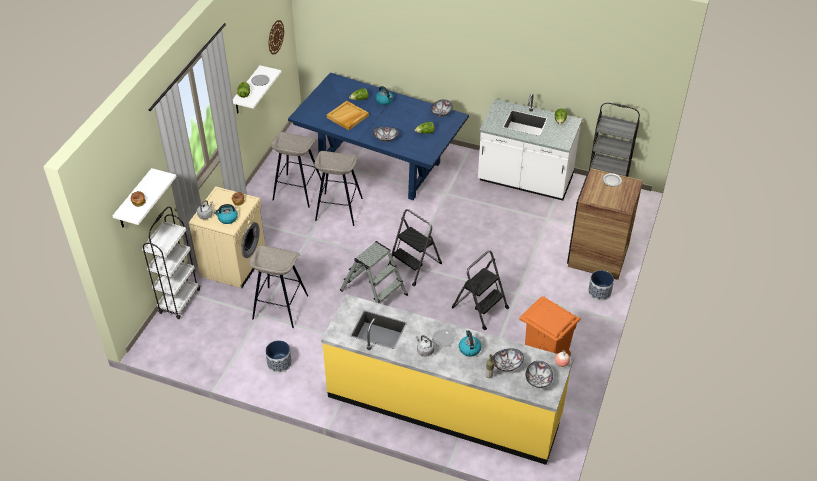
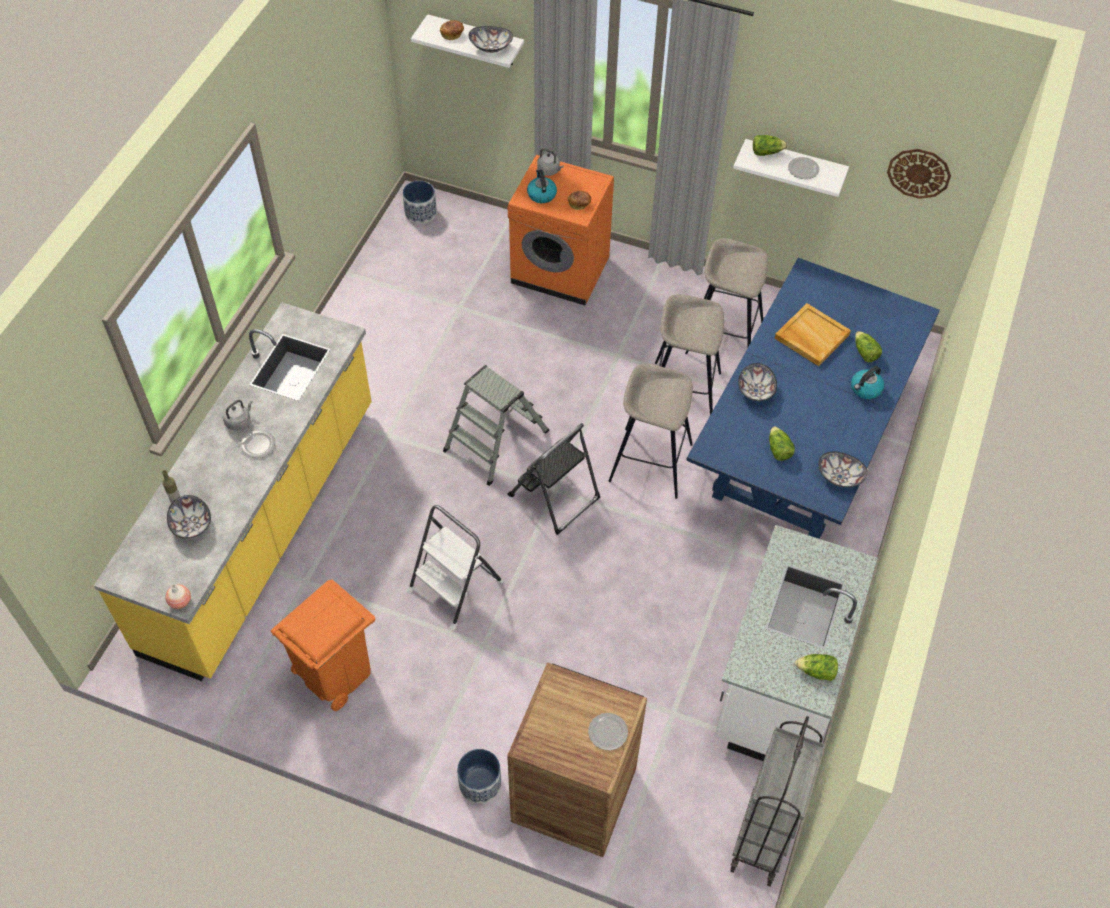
camera: 90 degrees right, 10 degrees up
(179, 302) = (489, 219): white cart -> none
(235, 264) = (559, 272): beige washing machine -> orange washing machine
(279, 363) = (368, 332): planter -> planter (421, 212)
(280, 307) = (472, 328): grey stool -> grey stool (650, 462)
(469, 349) = (232, 477): kettle -> none
(478, 306) = (458, 584): black step ladder -> white step ladder
(538, 380) = (153, 565): bowl -> bowl (491, 47)

